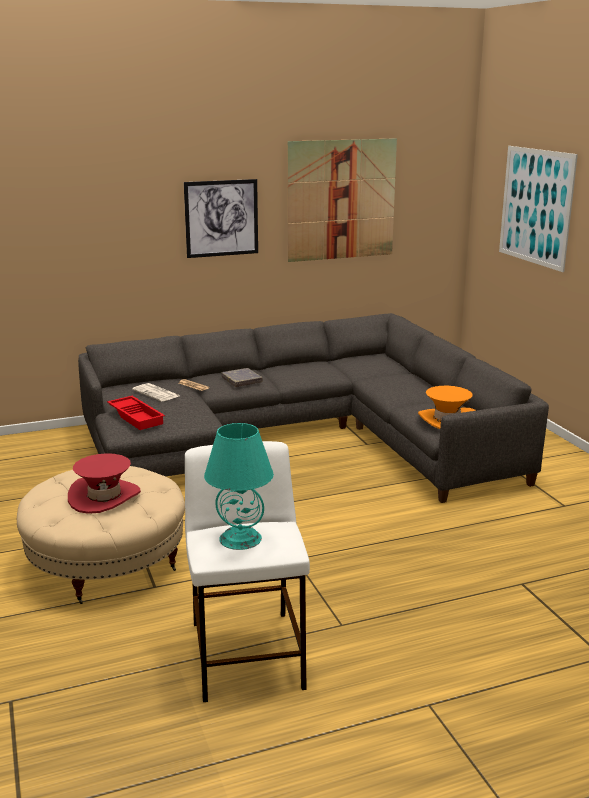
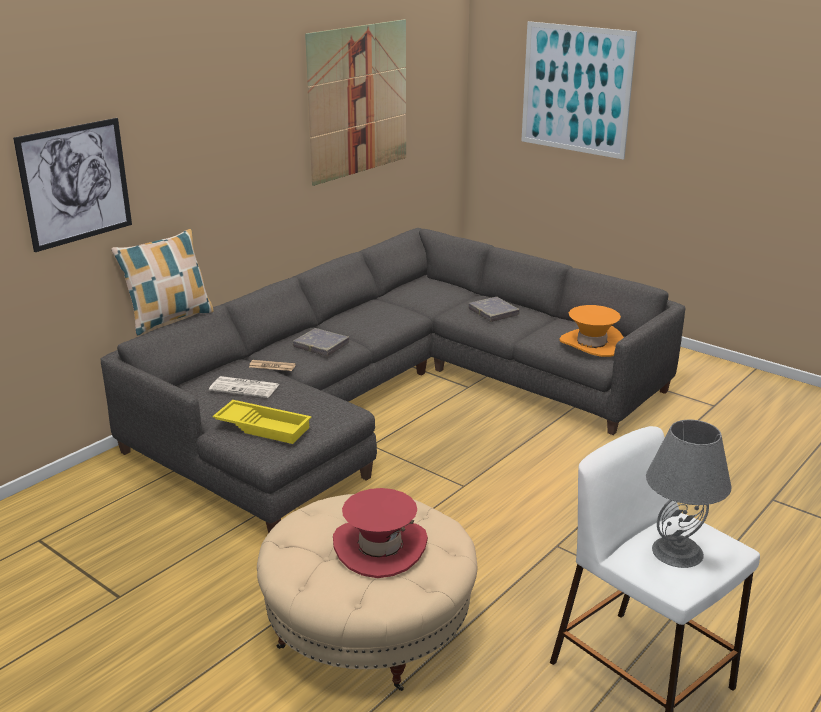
camera: 30 degrees left, 5 degrees up
(135, 338) = (169, 319): none -> pillow
(137, 417) = (264, 426): red tray -> yellow tray
(221, 218) = (243, 142): picture -> picture (75, 183)
(241, 538) = (677, 551): turquoise table lamp -> grey table lamp
(399, 385) = (493, 312): none -> grey book

